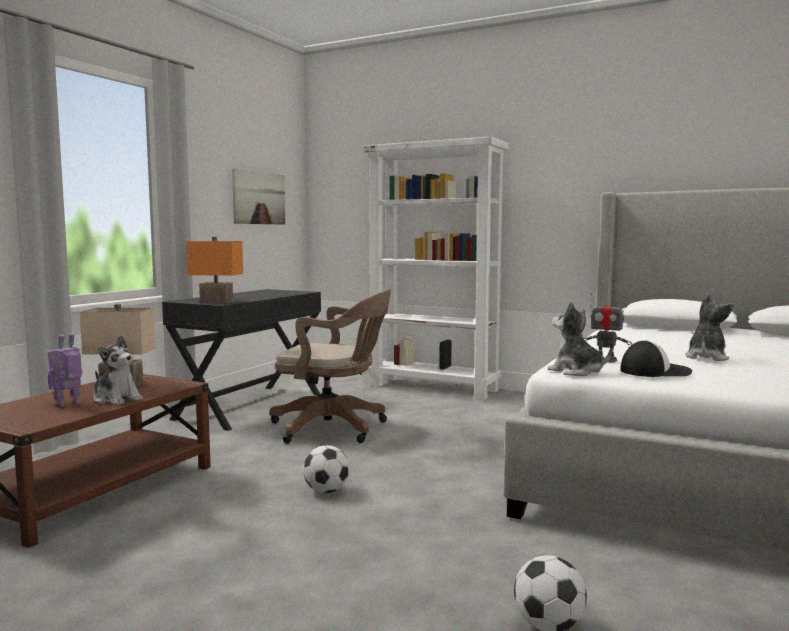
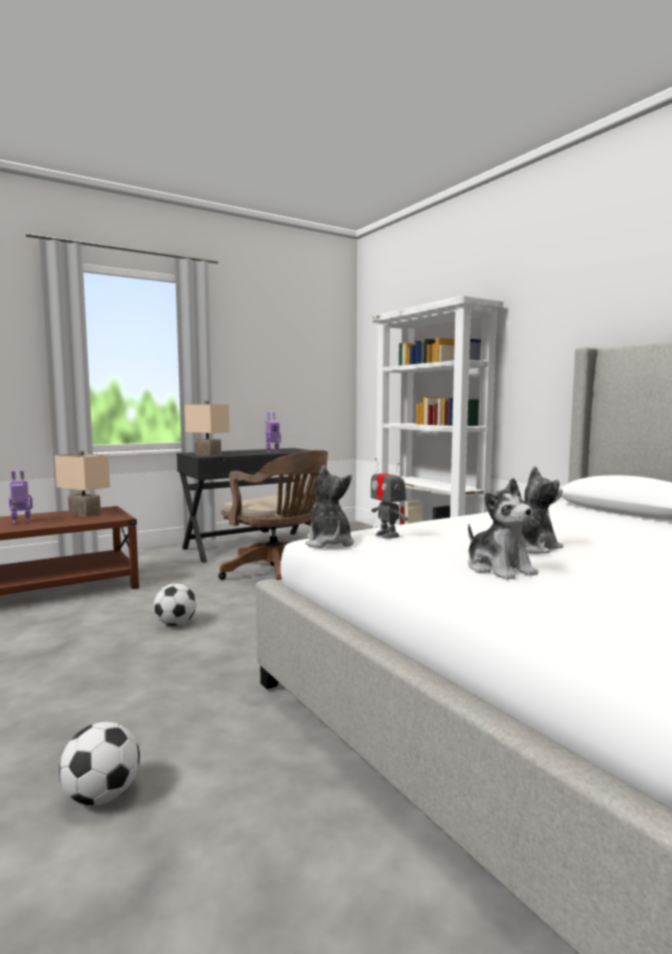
camera: 30 degrees right, 0 degrees up
(116, 399) = (53, 522): plush toy -> plush toy (499, 569)
(215, 302) = (206, 455): orange table lamp -> beige table lamp
(259, 198) = (297, 368): picture -> none
(269, 294) = (272, 451): none -> toy robot
(655, 371) = (397, 553): cap -> none

